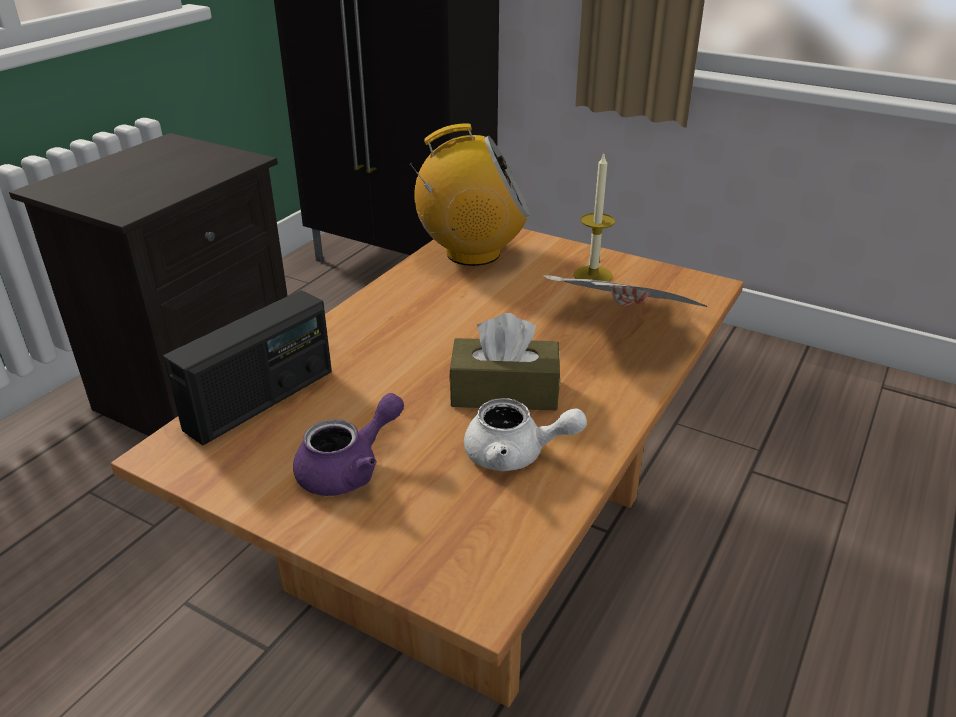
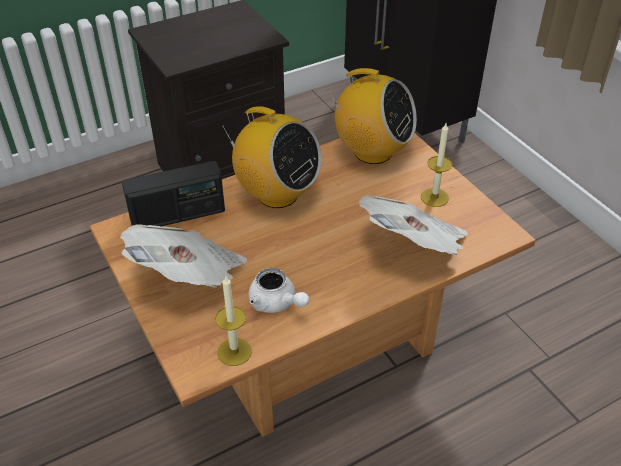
camera: 30 degrees right, 10 degrees up
(349, 469) = (189, 275): purple teapot -> newspaper
(390, 330) = (277, 194): none -> radio
(504, 392) = (304, 262): brown tissue box -> none
(515, 542) = (234, 352): none -> candle

